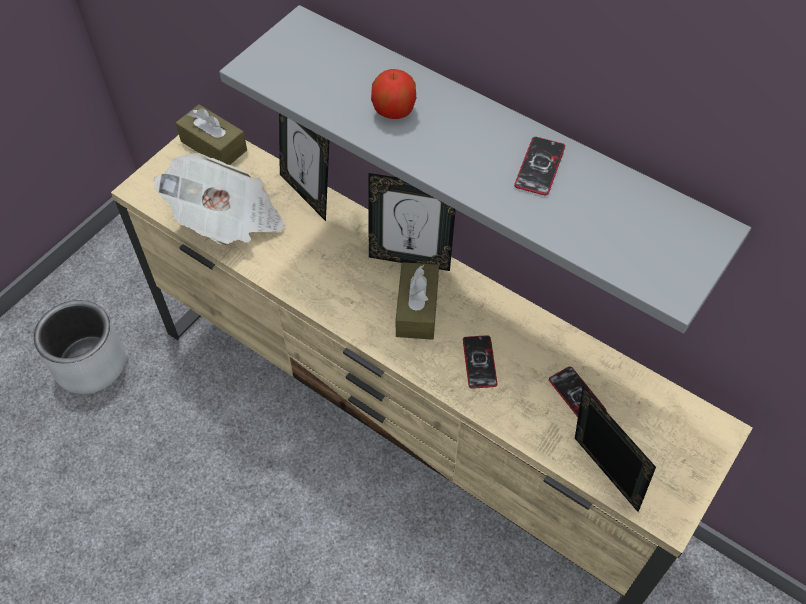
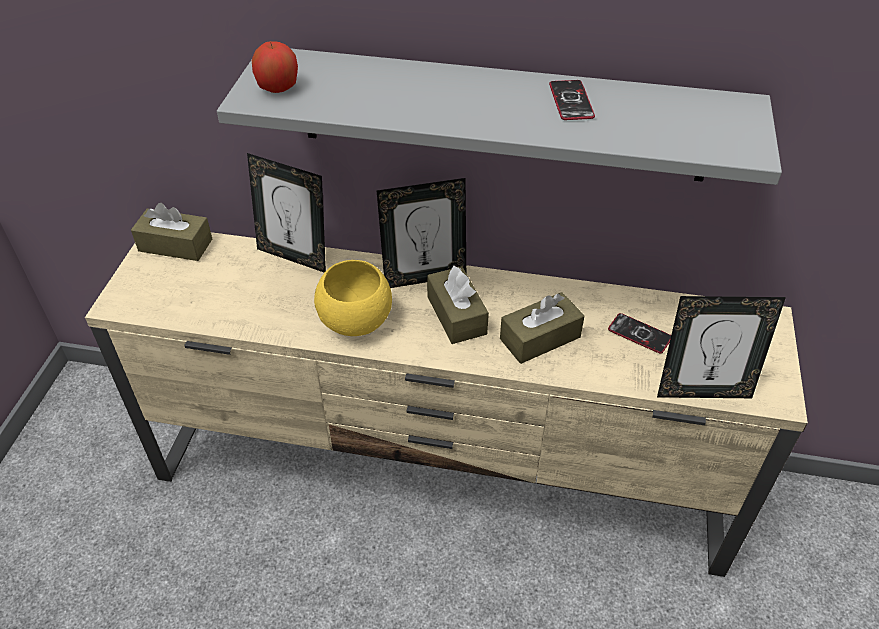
camera: 25 degrees left, 10 degrees down
(90, 364) = (84, 540): grey planter -> none
(228, 220) = (226, 302): newspaper -> none
(324, 281) = (355, 322): none -> yellow bowl
(393, 111) = (411, 97): apple -> apple (278, 88)
(479, 362) = (540, 338): phone -> brown tissue box
(599, 478) = (702, 391): picture frame -> picture frame turned 150 degrees clockwise

